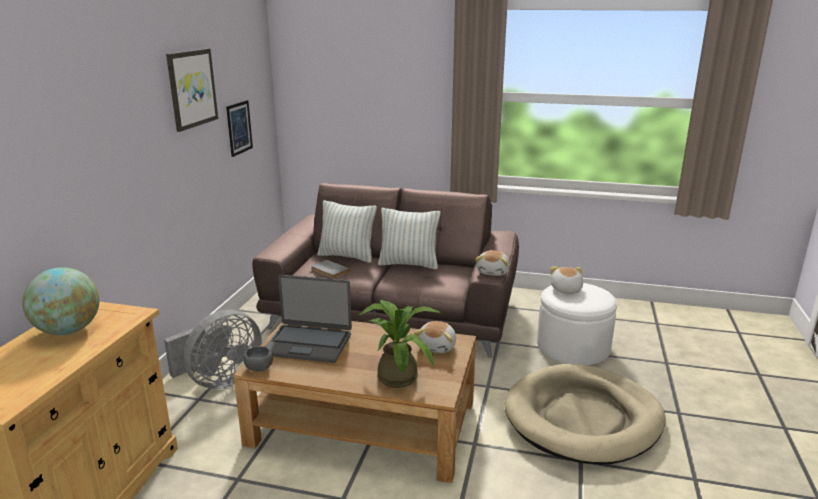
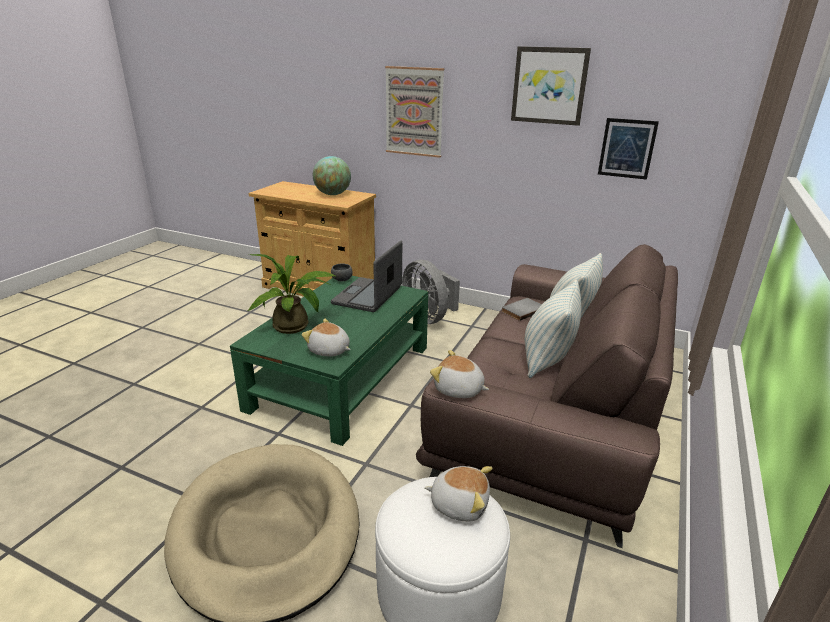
camera: 100 degrees right, 5 degrees up
(91, 158) = (414, 112): none -> picture
(364, 423) = (342, 377): brown coffee table -> green coffee table

